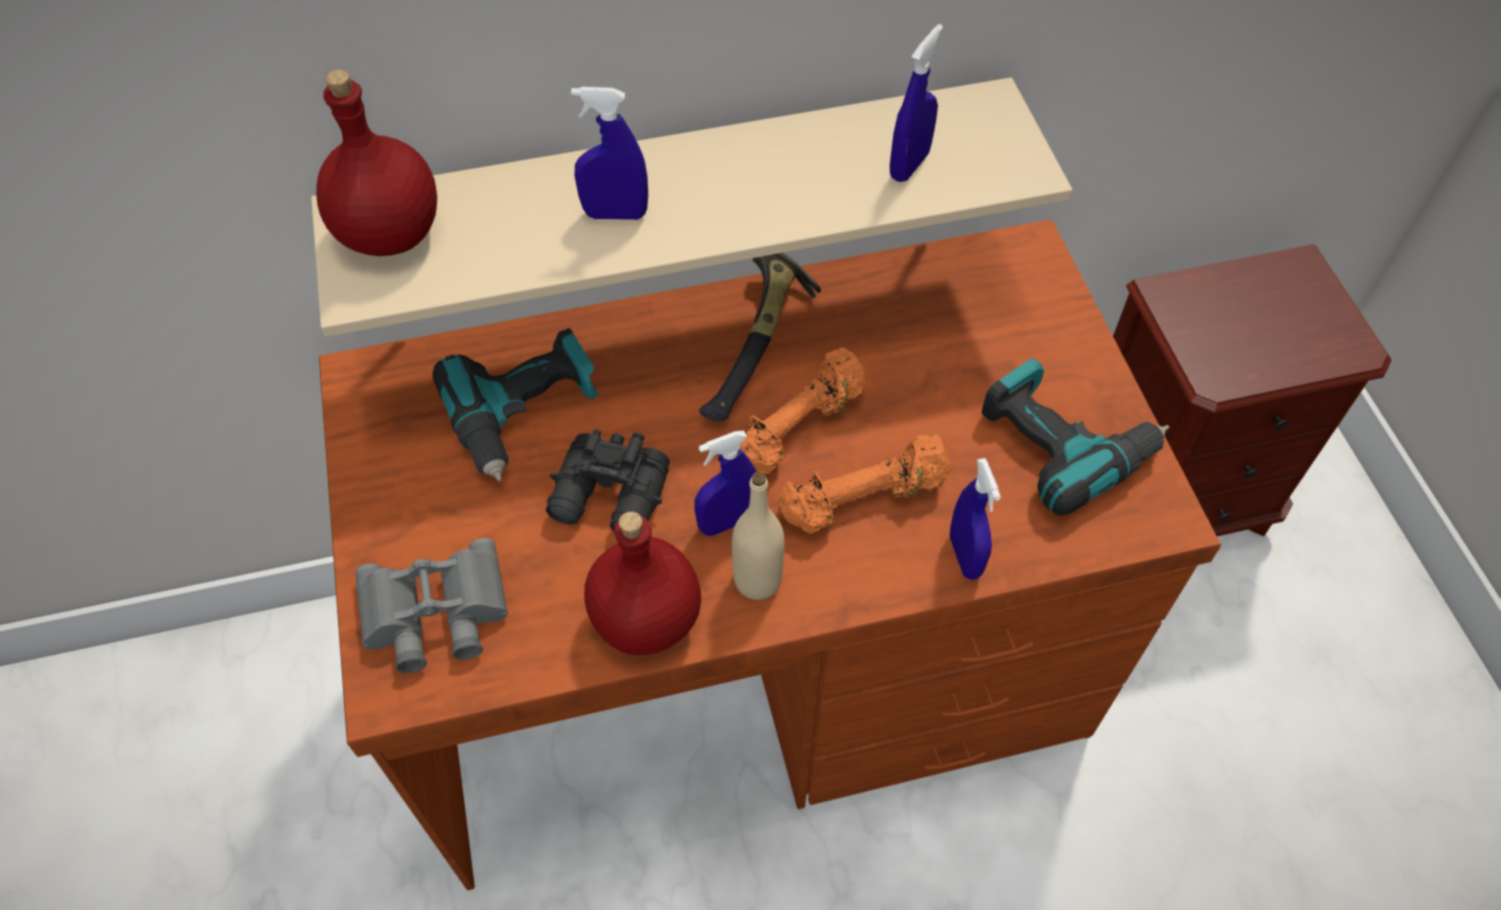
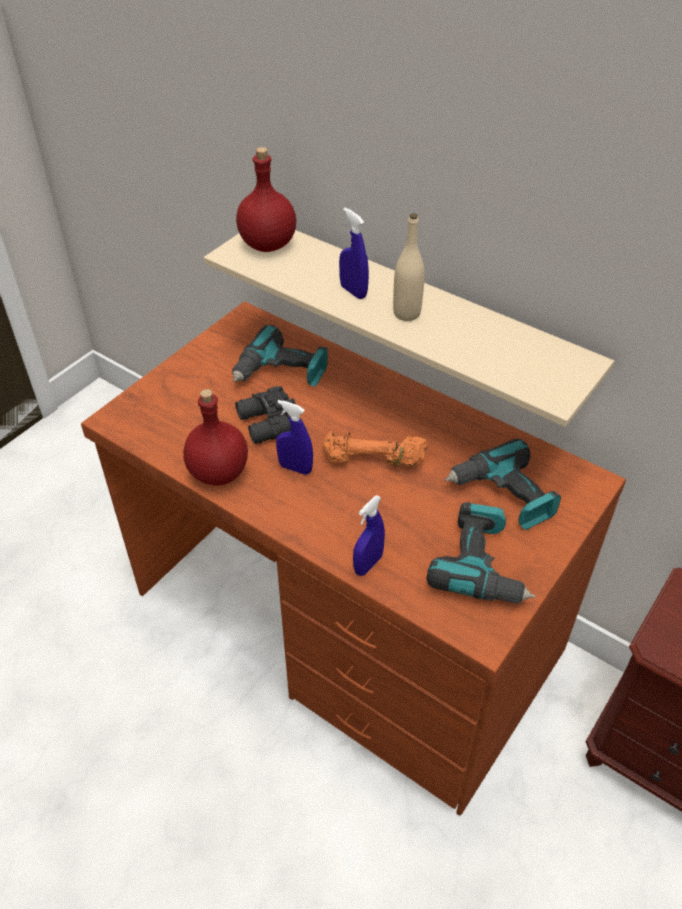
camera: 50 degrees right, 10 degrees down
(434, 614) = (158, 409): grey binoculars -> none
(757, 580) = (275, 497): beige bottle -> beige bottle (406, 313)
(761, 345) = (405, 420): hammer -> none
(864, 500) = (359, 508): orange dumbbell -> none
(909, 165) = (502, 358): blue spray bottle -> none
(978, 343) = (503, 495): none -> power drill

